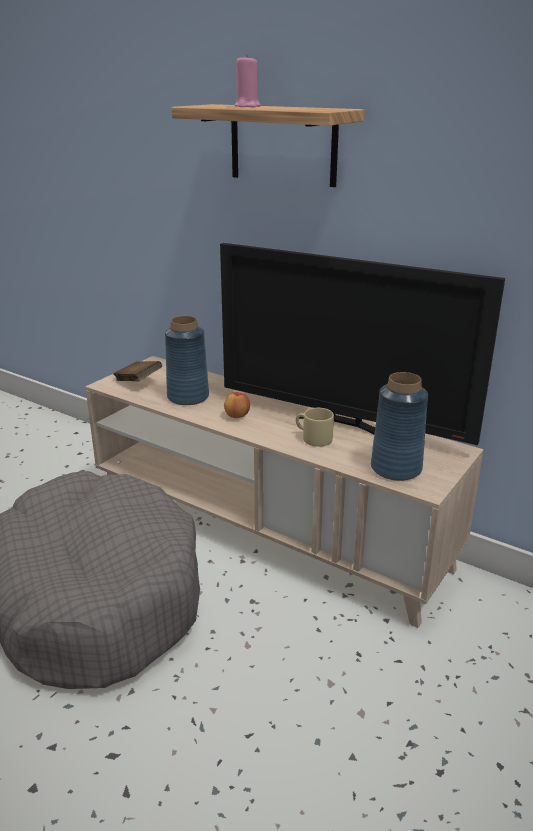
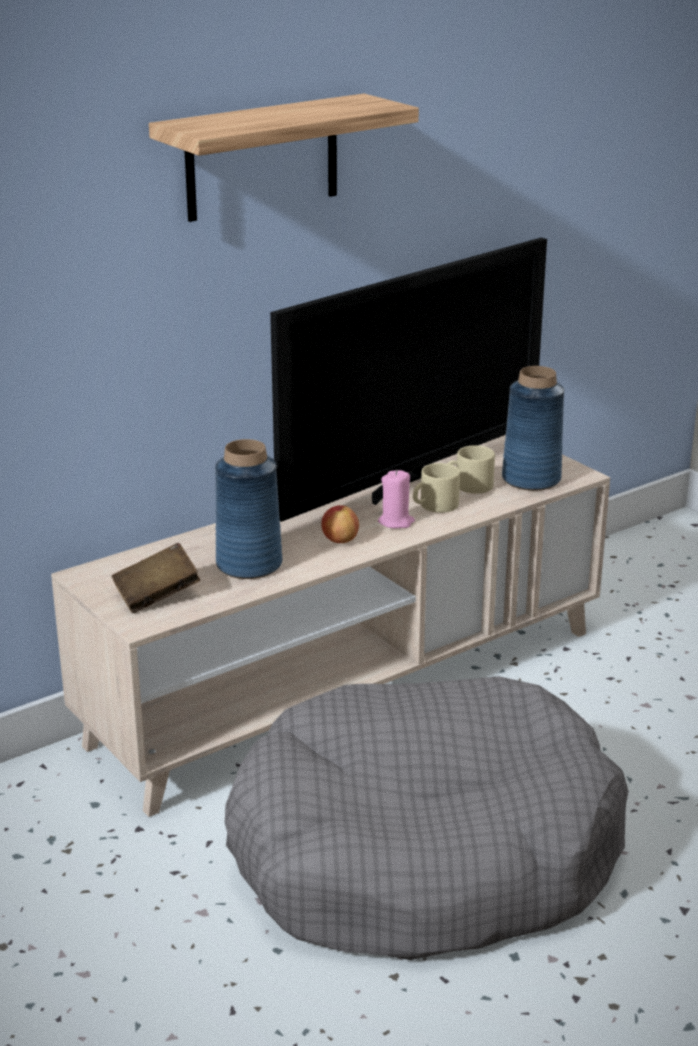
camera: 70 degrees left, 0 degrees up
(247, 106) = (269, 117): pink candle -> pink candle (396, 522)
(357, 445) = (468, 486): none -> beige mug

